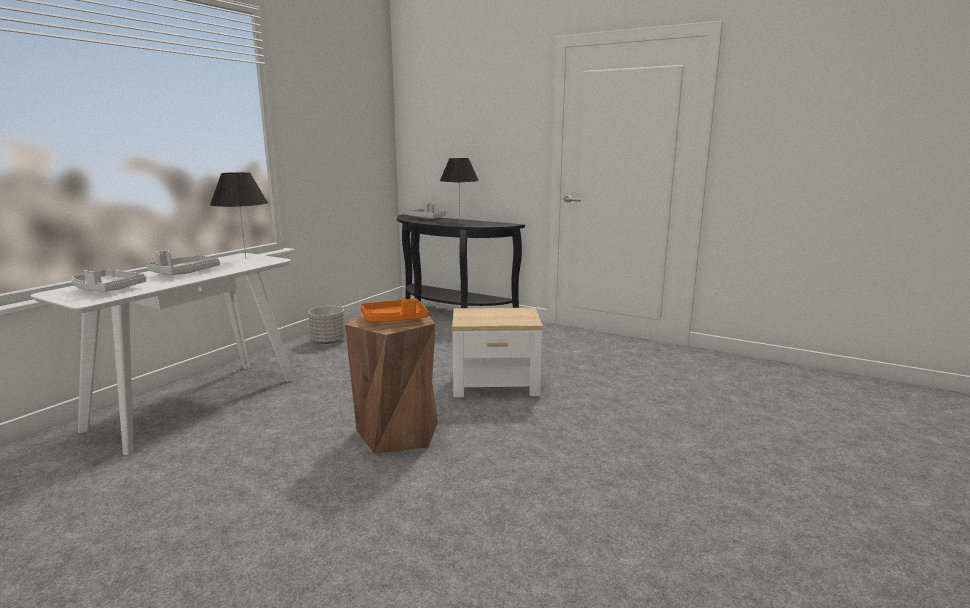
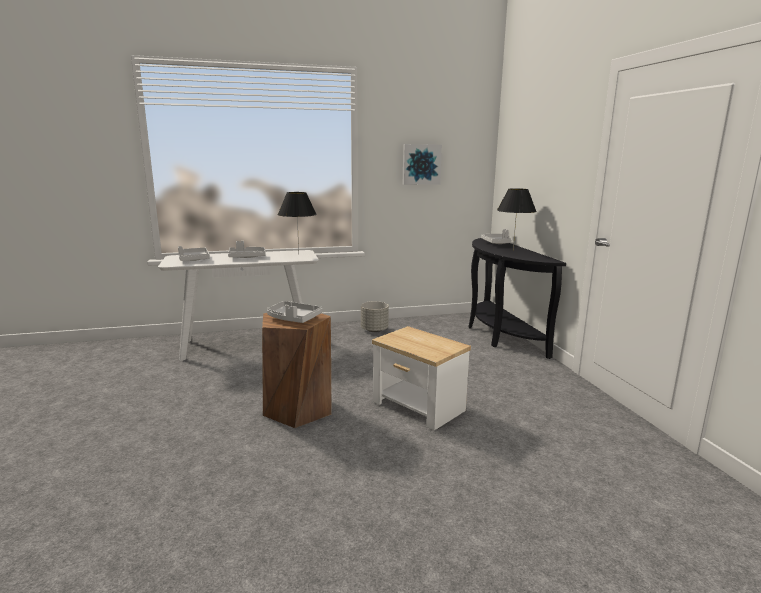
camera: 45 degrees right, 0 degrees up
(334, 135) = (421, 164): none -> picture
(395, 319) = (293, 319): orange tray -> grey tray

